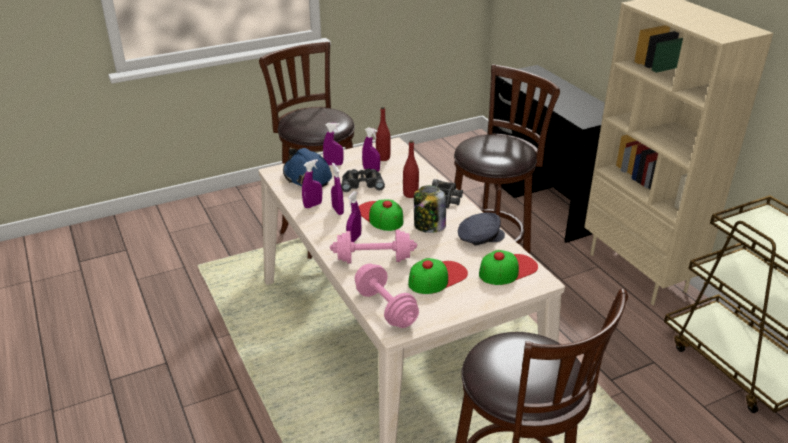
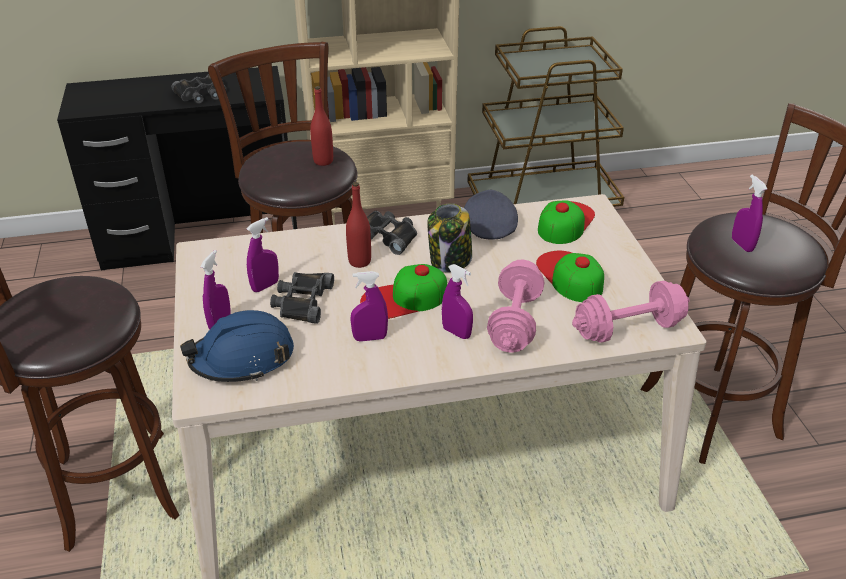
camera: 75 degrees left, 5 degrees up
(313, 205) = (341, 363): purple spray bottle -> purple spray bottle (742, 245)
(383, 158) = (235, 268): red bottle -> red bottle (323, 161)
(507, 269) = (565, 222): cap -> cap turned 45 degrees clockwise
(562, 103) = (202, 94): none -> black binoculars

